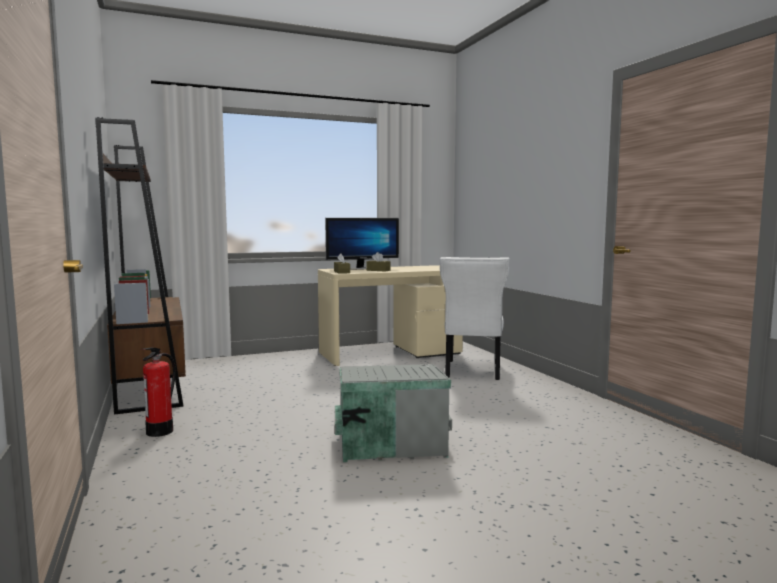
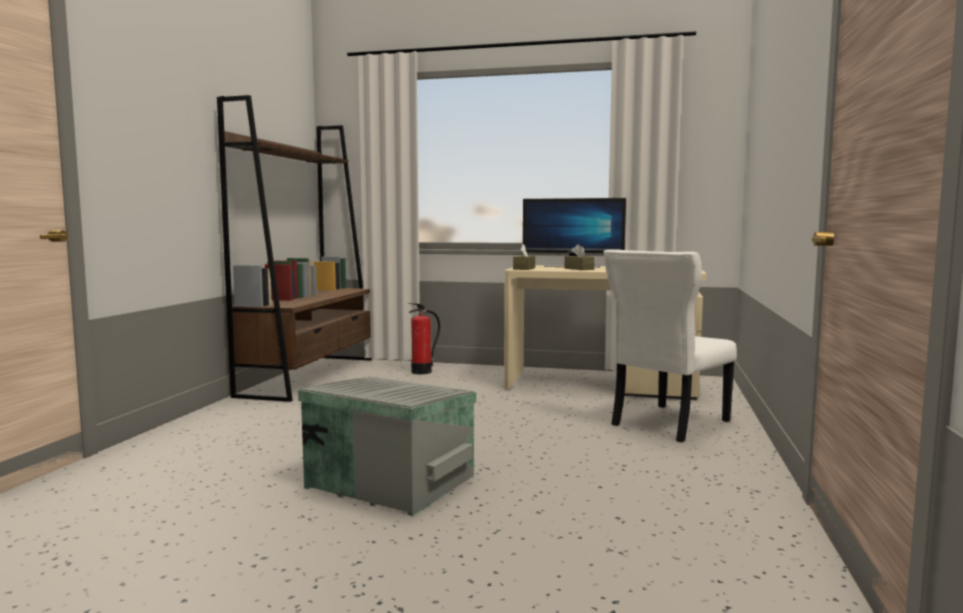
camera: 35 degrees right, 0 degrees up
(160, 431) = (229, 420): fire extinguisher -> fire extinguisher (421, 372)

